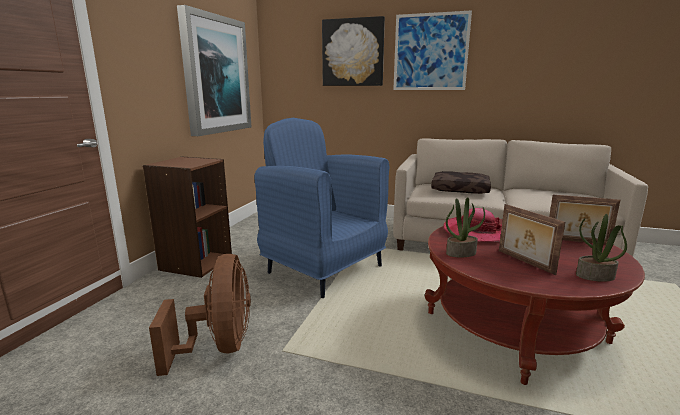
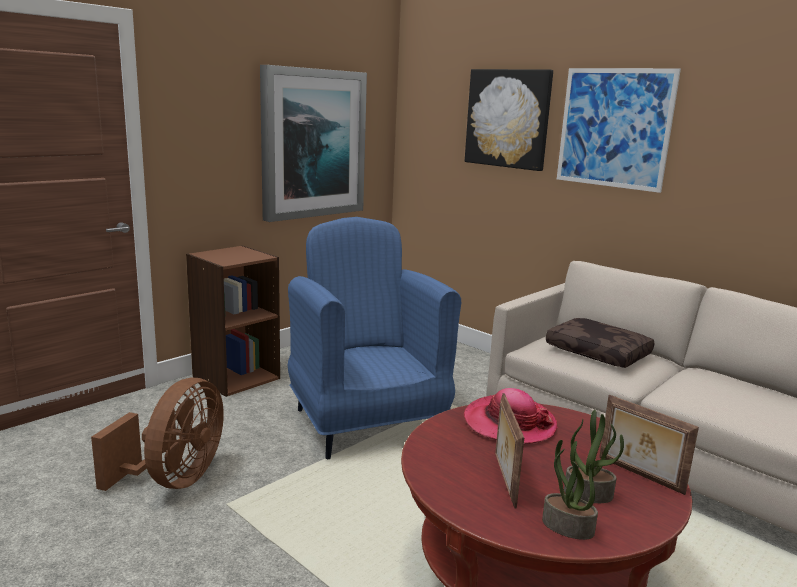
camera: 25 degrees right, 0 degrees up
(461, 253) = (442, 445): potted plant -> potted plant (588, 493)

